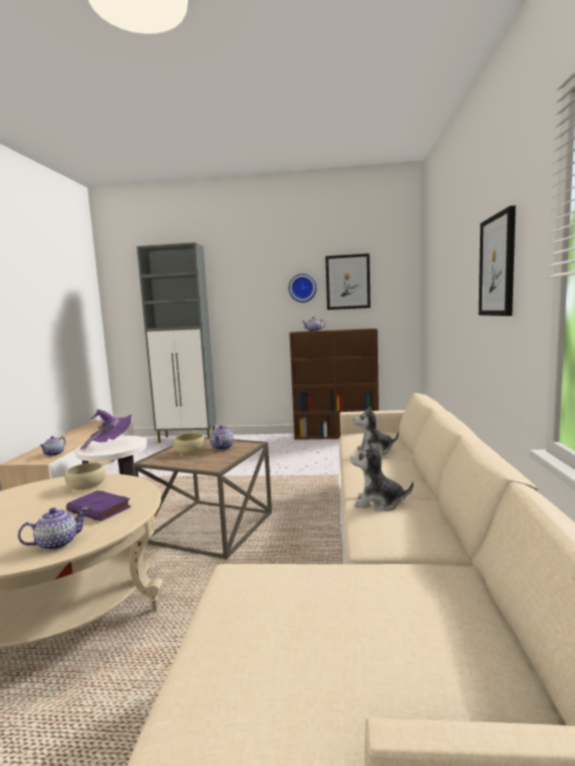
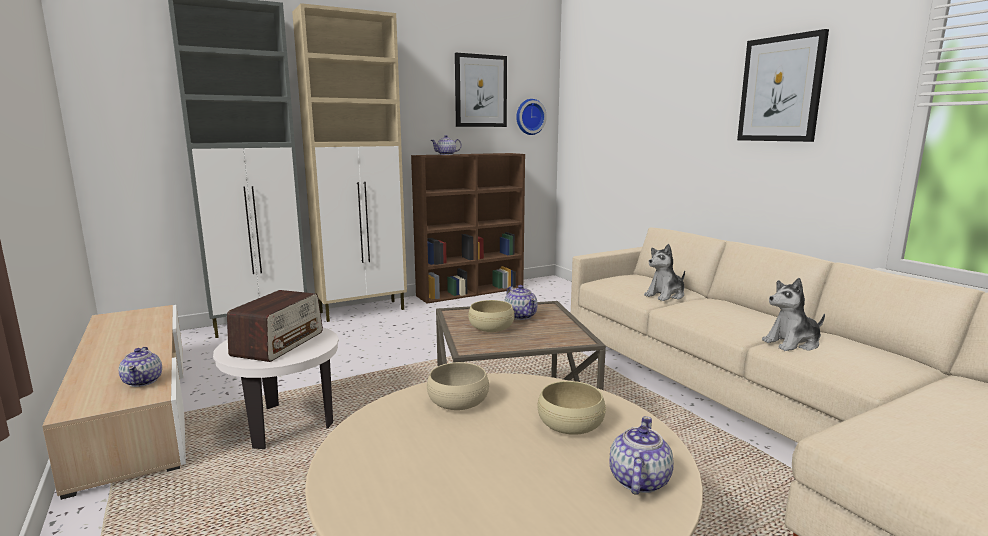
camera: 35 degrees left, 5 degrees up
(100, 509) = (570, 424): purple book -> beige bowl
(111, 444) = (279, 343): purple hat -> radio
(250, 438) = (363, 311): none -> beige cabinet
(302, 288) = (425, 94): wall clock -> wall clock (529, 117)

